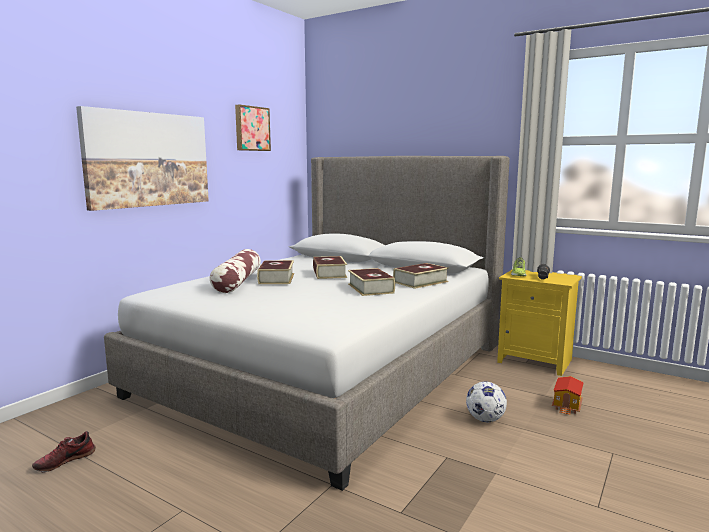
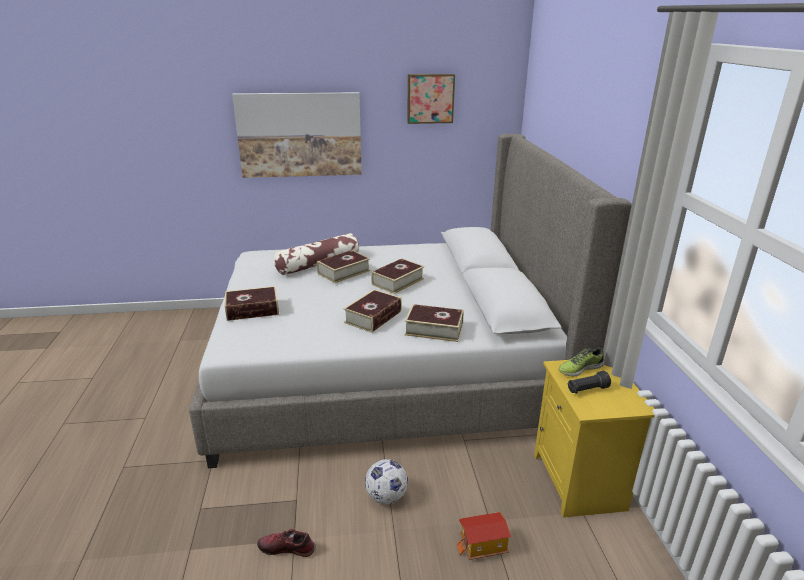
camera: 50 degrees right, 15 degrees up
(65, 460) = (165, 351): shoe -> shoe (287, 547)
(272, 312) = (252, 310): none -> book

